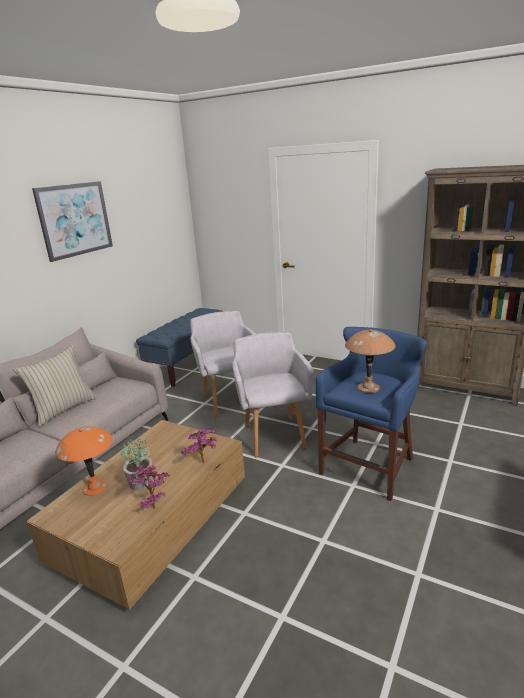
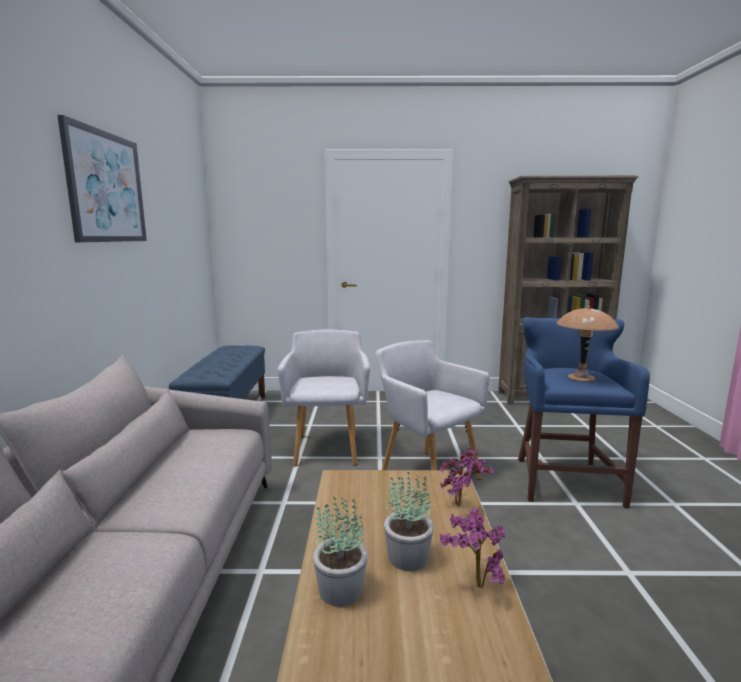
camera: 30 degrees left, 10 degrees down
(63, 409) = (145, 485): beige pillow -> none
(95, 487) = (340, 588): orange table lamp -> potted plant
(229, 399) = (327, 447): grey armchair -> grey armchair turned 45 degrees clockwise

